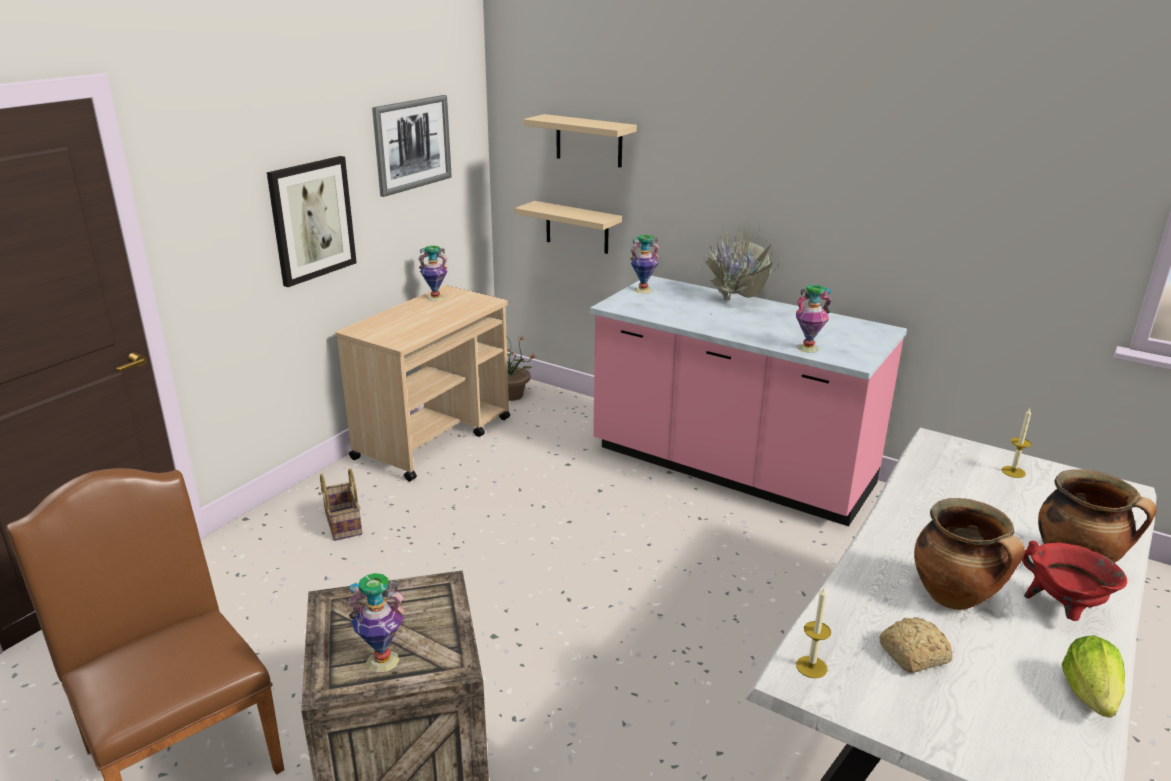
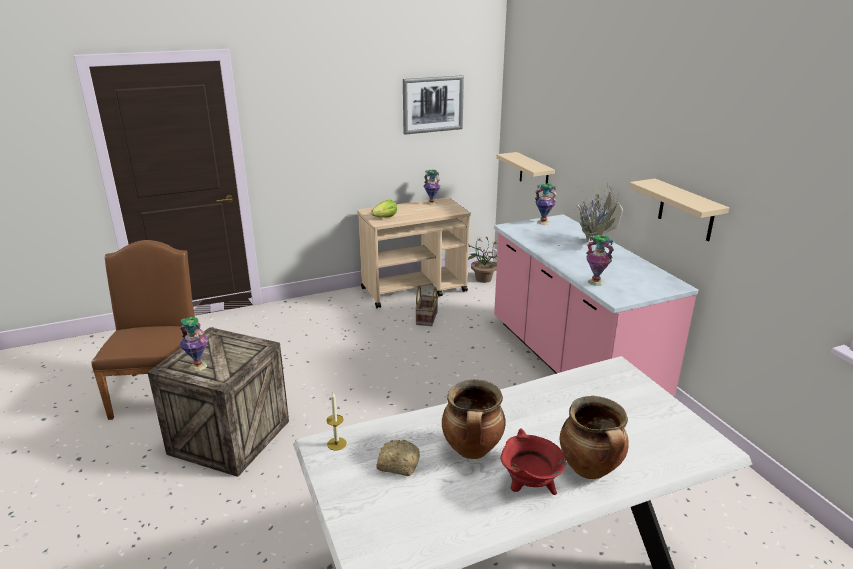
camera: 35 degrees right, 0 degrees up
(312, 220) = (350, 141): picture -> none
(342, 523) = (323, 318): basket -> basket (426, 318)
(589, 141) = (543, 114): beige shelf -> beige shelf (686, 210)
(1013, 472) = (644, 404): candle -> none
(1090, 695) = (466, 533): lettuce -> lettuce (385, 217)

